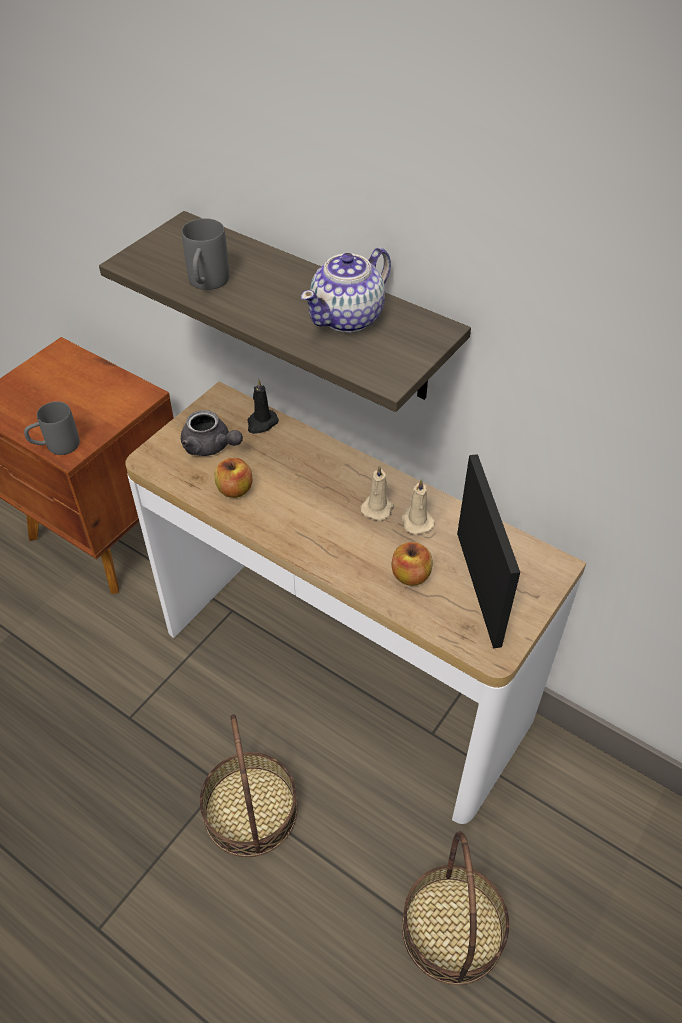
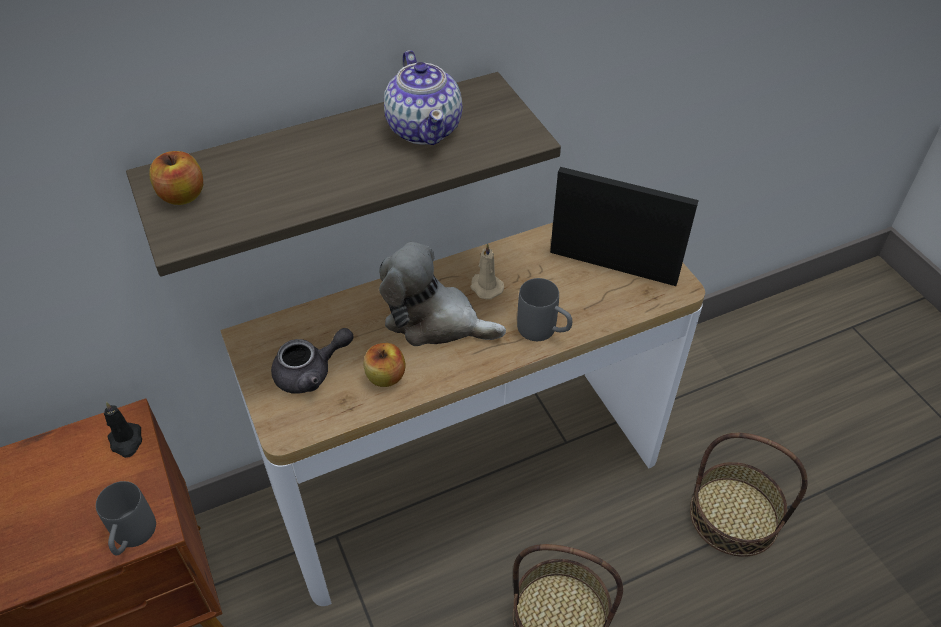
camera: 60 degrees left, 0 degrees up
(206, 284) = (282, 196): grey mug -> grey mug (544, 331)
(261, 423) = (313, 321): black candle -> black candle (126, 441)
(314, 492) = (435, 321): none -> plush toy
(410, 576) = (575, 300): apple -> apple (182, 196)
(416, 521) = (518, 270): beige candle -> none

